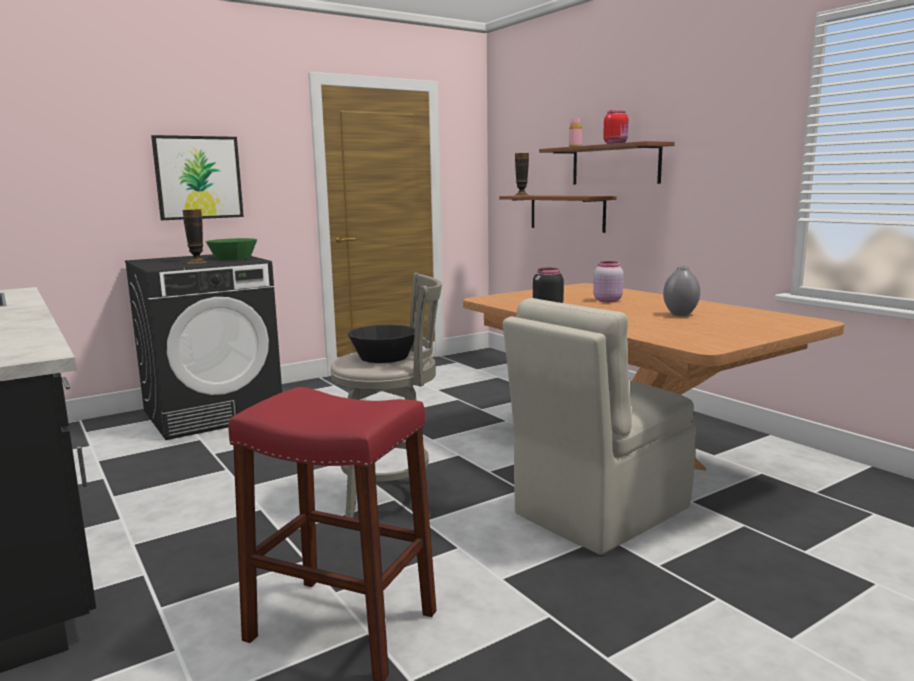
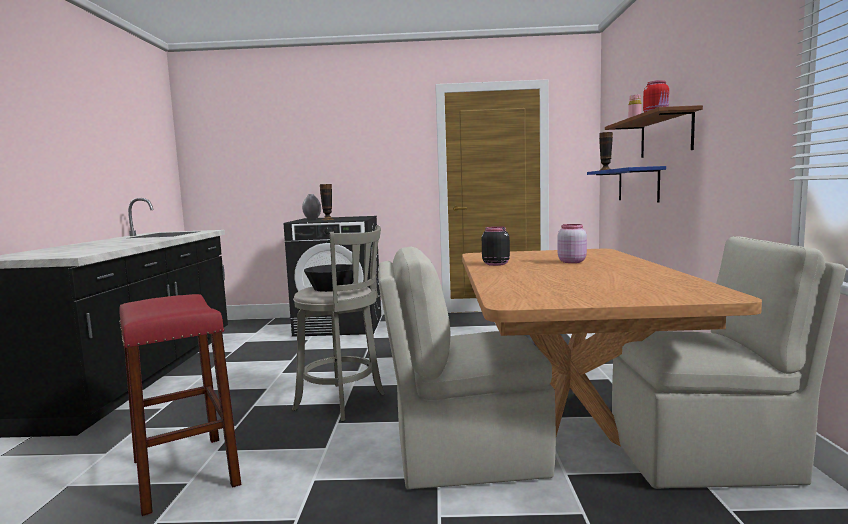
camera: 35 degrees right, 5 degrees down
(198, 177) = (353, 164): picture -> none
(233, 258) = (355, 218): green bowl -> none
(566, 212) = (638, 185): brown shelf -> blue shelf
(680, 314) = (595, 277): grey vase -> grey vase (312, 219)
(756, 461) = (707, 457): none -> beige chair

